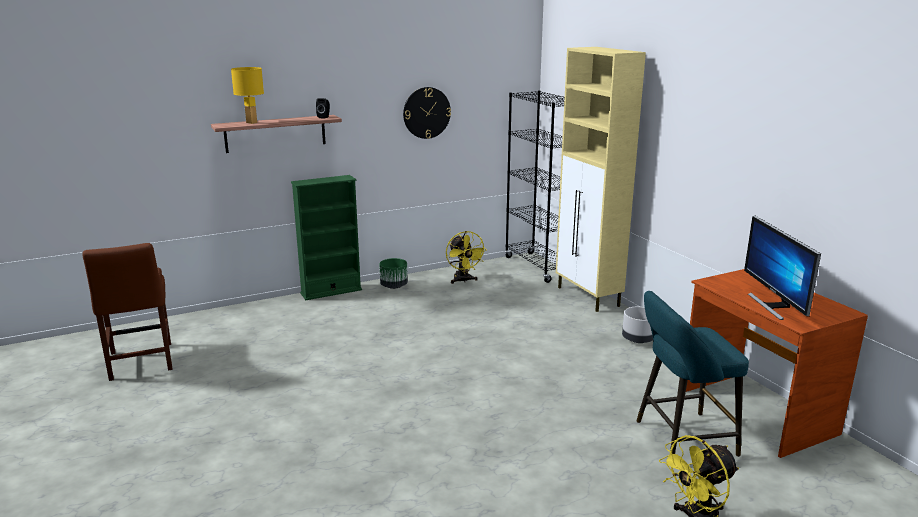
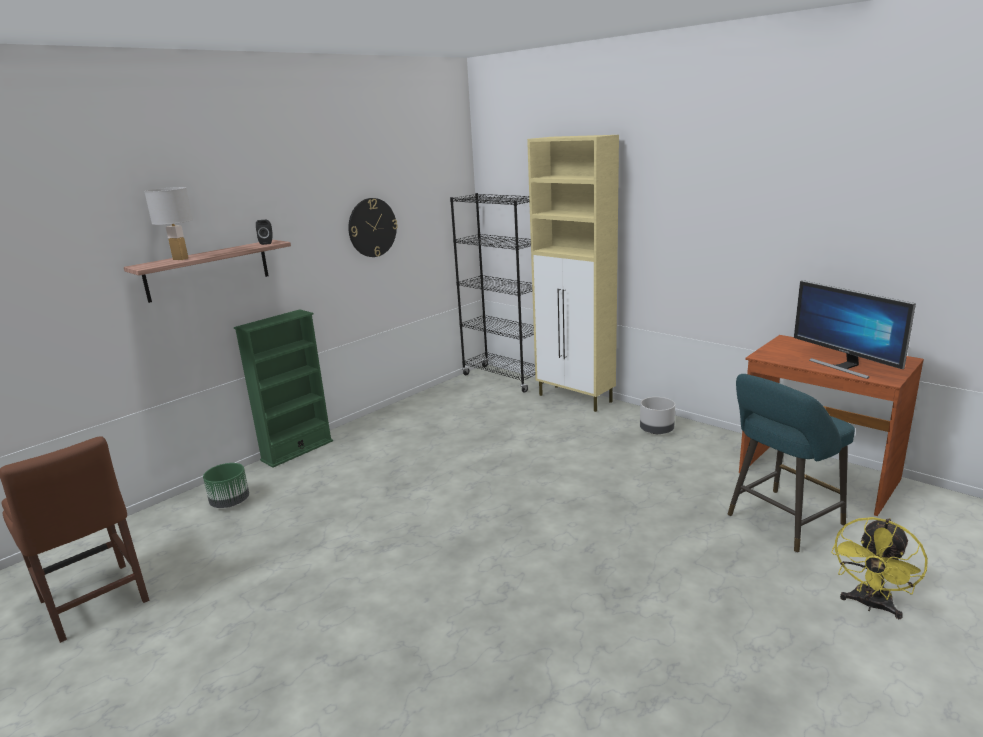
camera: 20 degrees left, 0 degrees up
(251, 123) = (180, 259): yellow table lamp -> white table lamp
(393, 286) = (366, 429): green planter -> green planter (230, 502)
(463, 280) = (438, 407): yellow fan -> none

